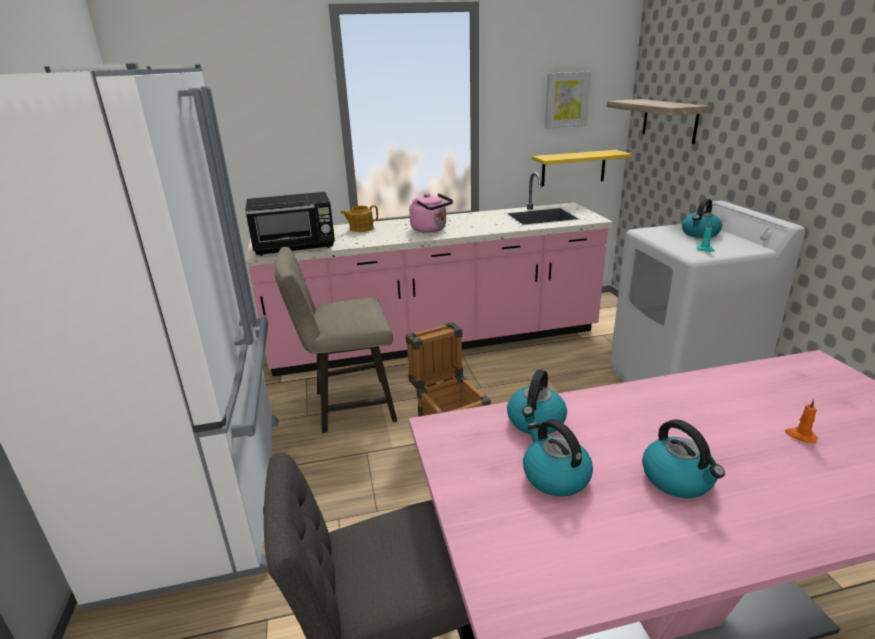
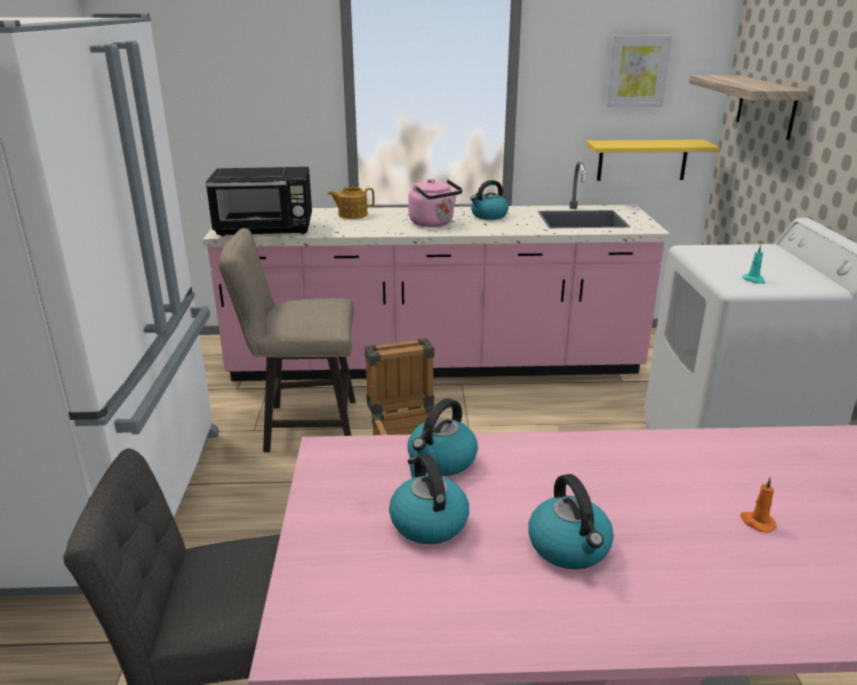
camera: 10 degrees right, 0 degrees up
(700, 234) = (762, 259): kettle -> kettle (488, 216)

